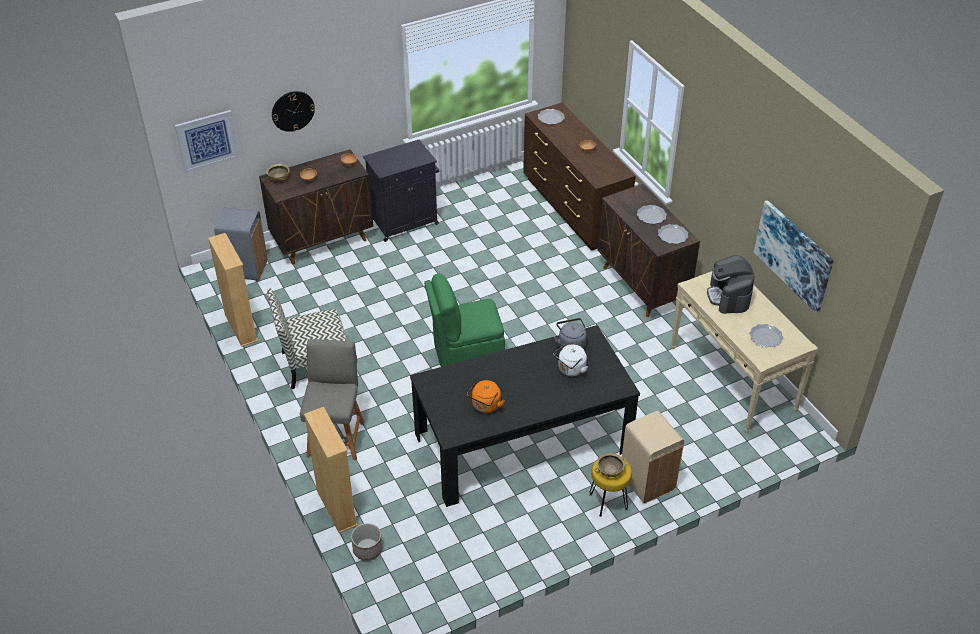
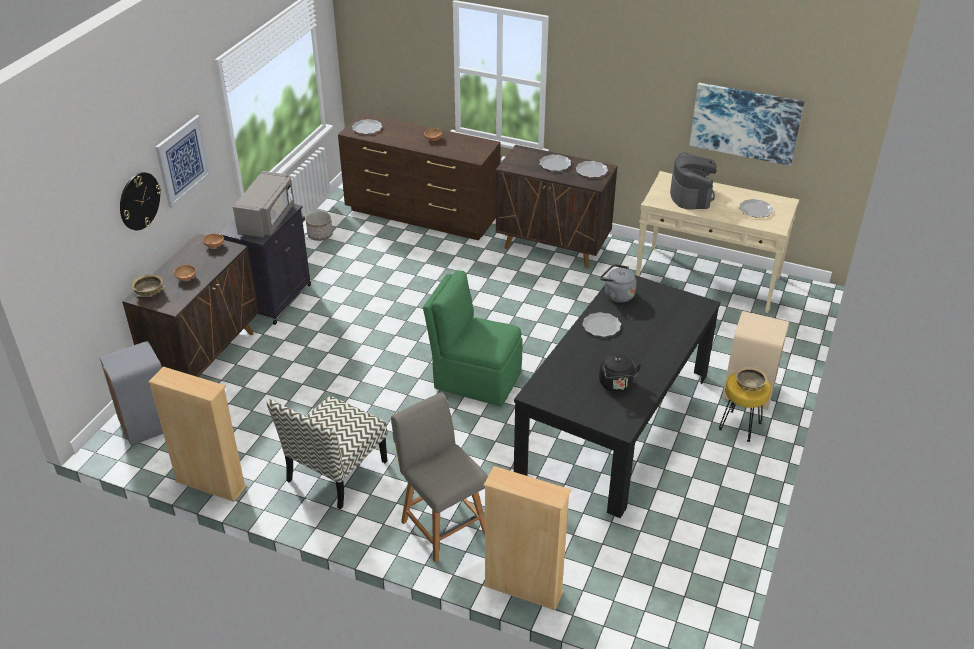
camera: 40 degrees left, 5 degrees down
(207, 141) = (63, 272): picture -> picture (183, 161)
(367, 549) = (600, 605): planter -> planter (320, 235)
(403, 160) = (267, 220): none -> grey microwave
(466, 354) = (475, 379): green chair -> green chair turned 75 degrees clockwise
(485, 406) = (616, 384): orange kettle -> black kettle
(529, 360) = (601, 326): none -> plate
(570, 370) = (644, 315): white kettle -> none
(729, 296) = (691, 195): coffee machine -> coffee machine turned 135 degrees counterclockwise

